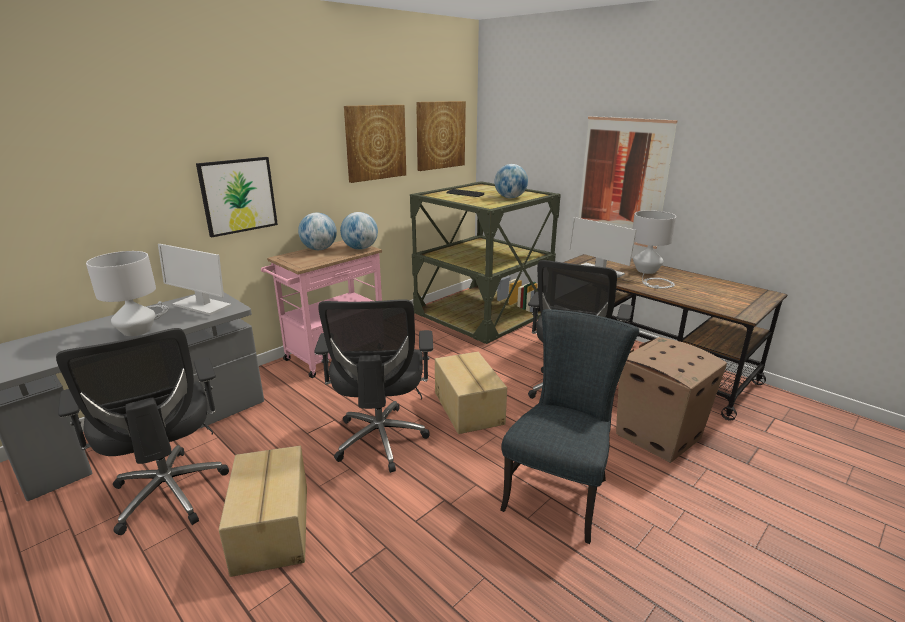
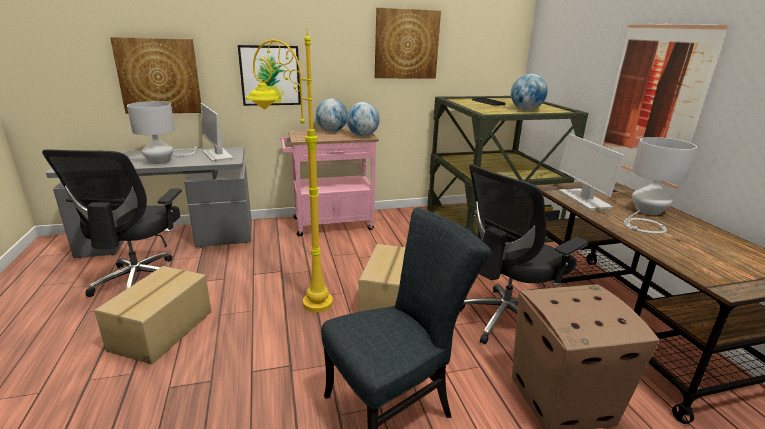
camera: 30 degrees right, 0 degrees up
(380, 437) = (297, 296): office chair -> yellow floor lamp
(440, 135) = (482, 44): picture -> picture (159, 76)

